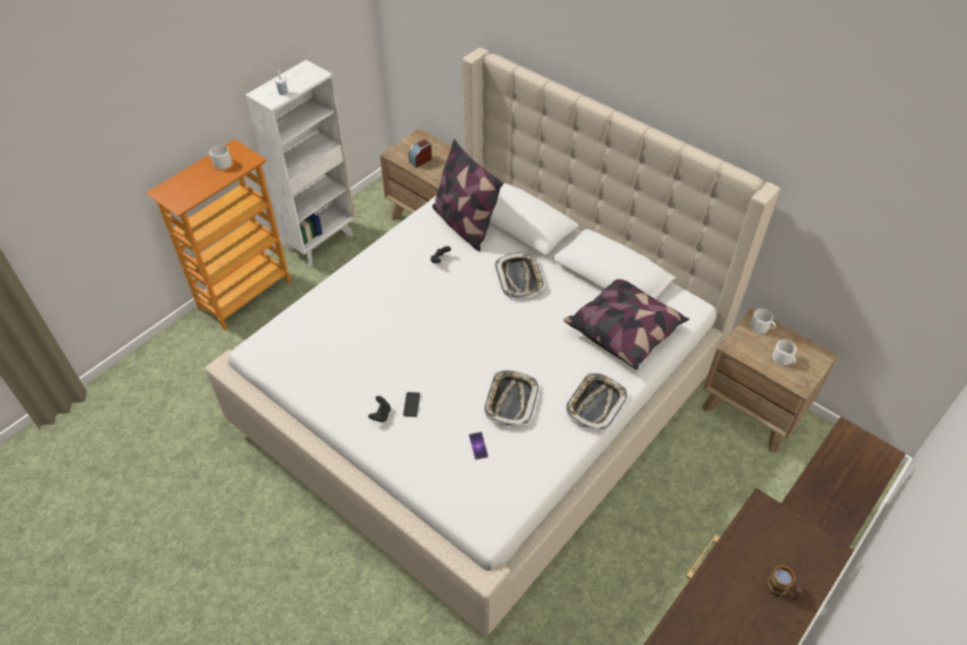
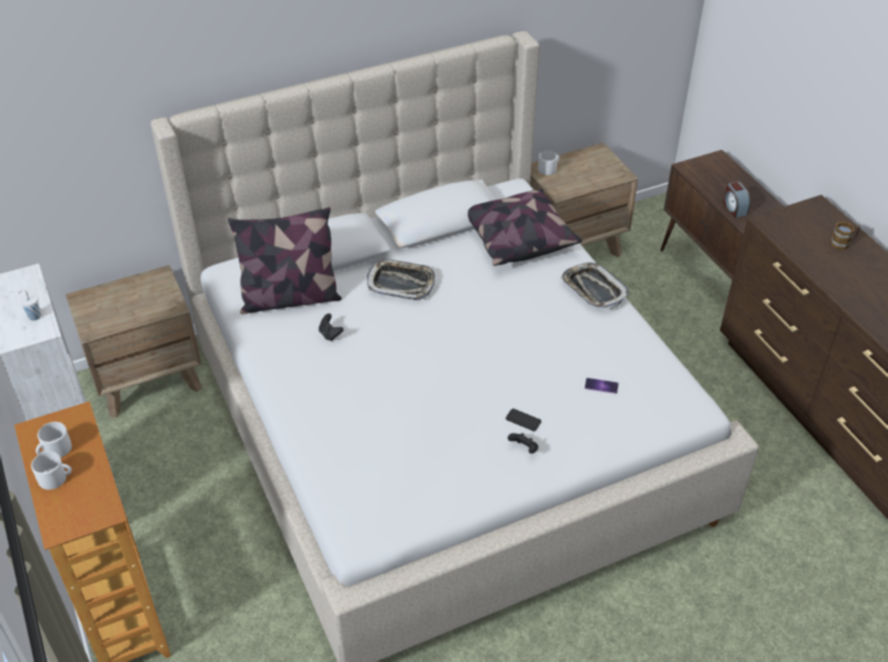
camera: 65 degrees left, 5 degrees down
(420, 160) = (127, 310): alarm clock -> alarm clock (734, 208)
(510, 401) = (559, 344): tray -> none
(783, 359) = (591, 172): white mug -> white mug (56, 478)

